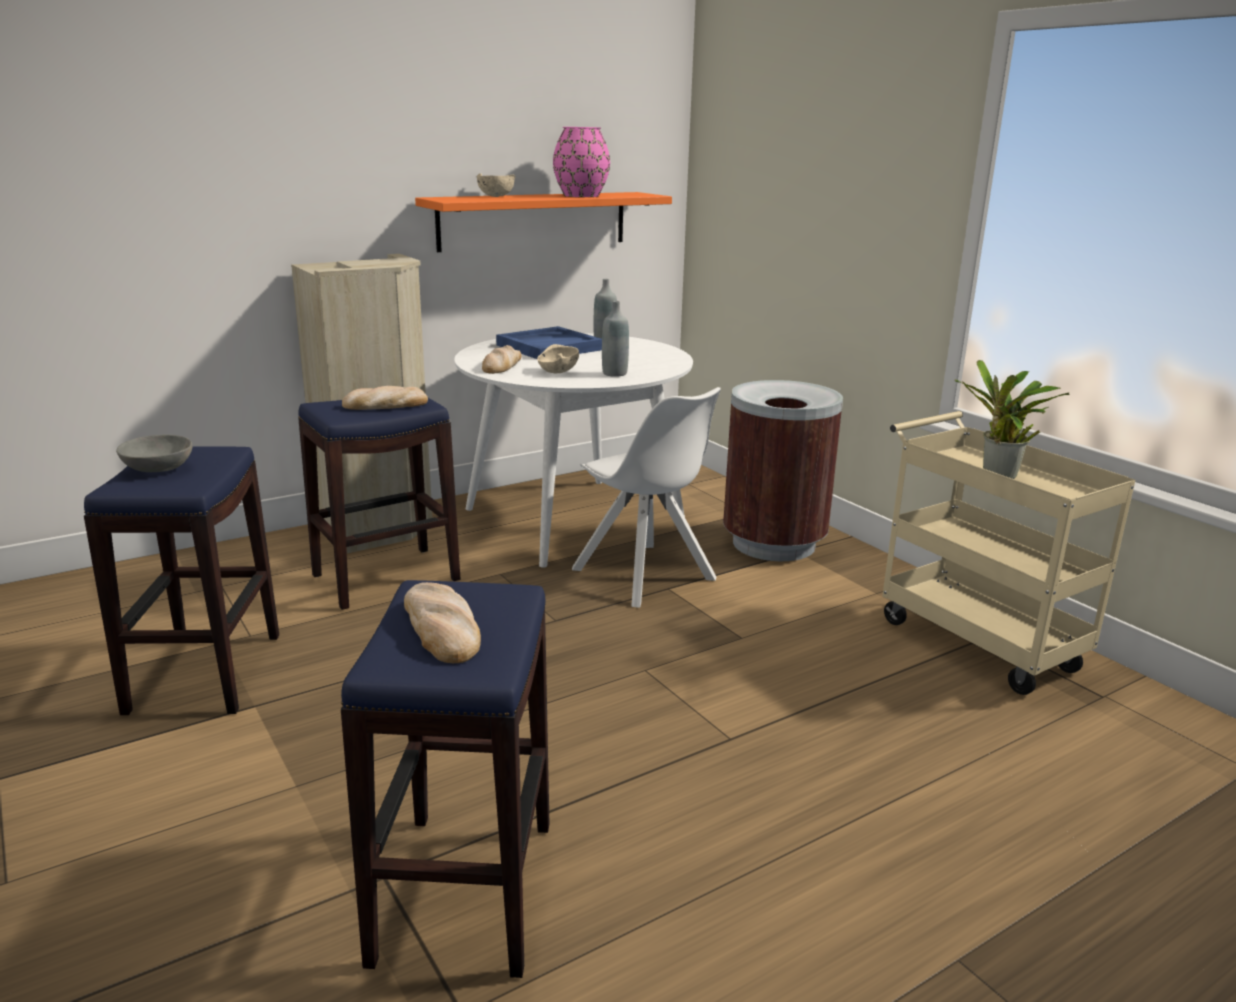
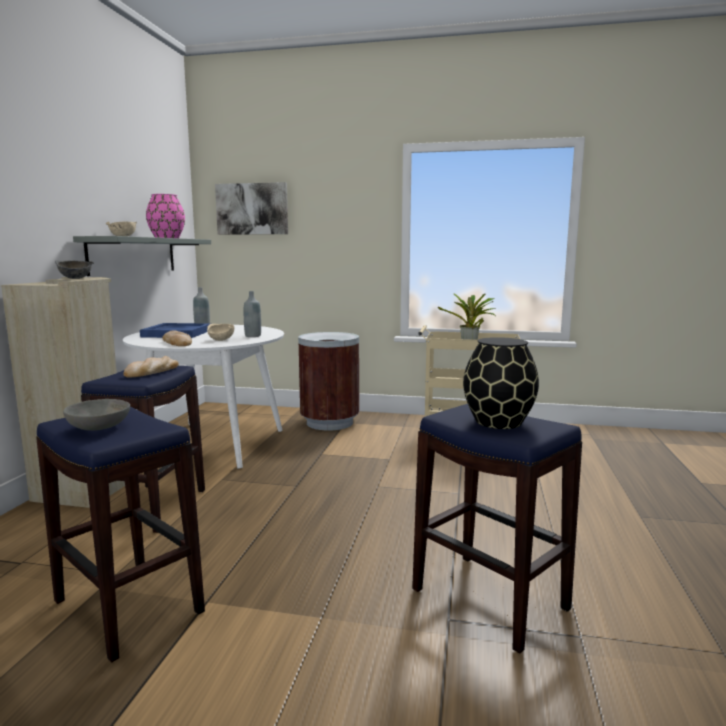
camera: 45 degrees left, 10 degrees down
(367, 263) = (75, 278): none -> grey bowl
(443, 628) = (497, 422): bread -> black vase
(533, 220) = (133, 255): orange shelf -> grey shelf
(645, 576) = (299, 453): white chair -> none
(756, 142) = (252, 209): none -> picture

